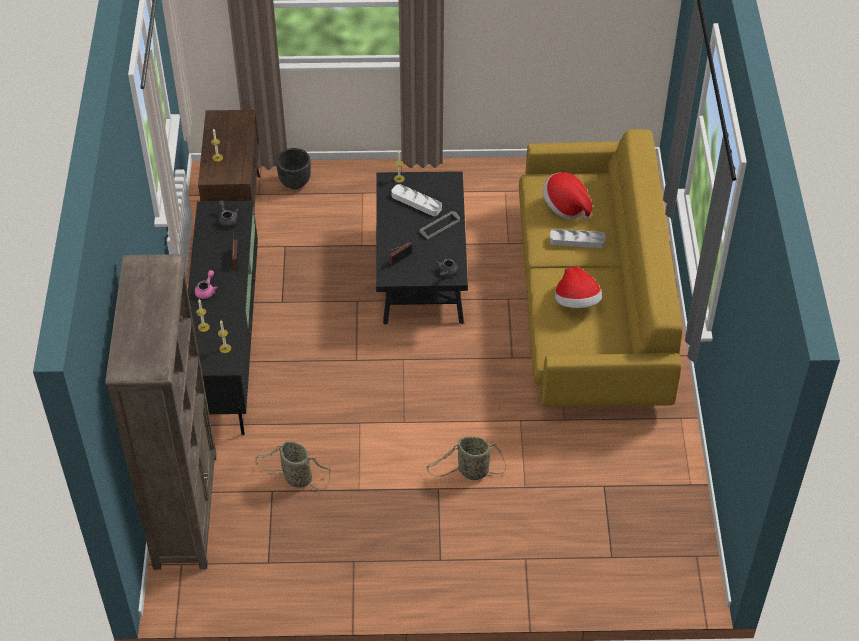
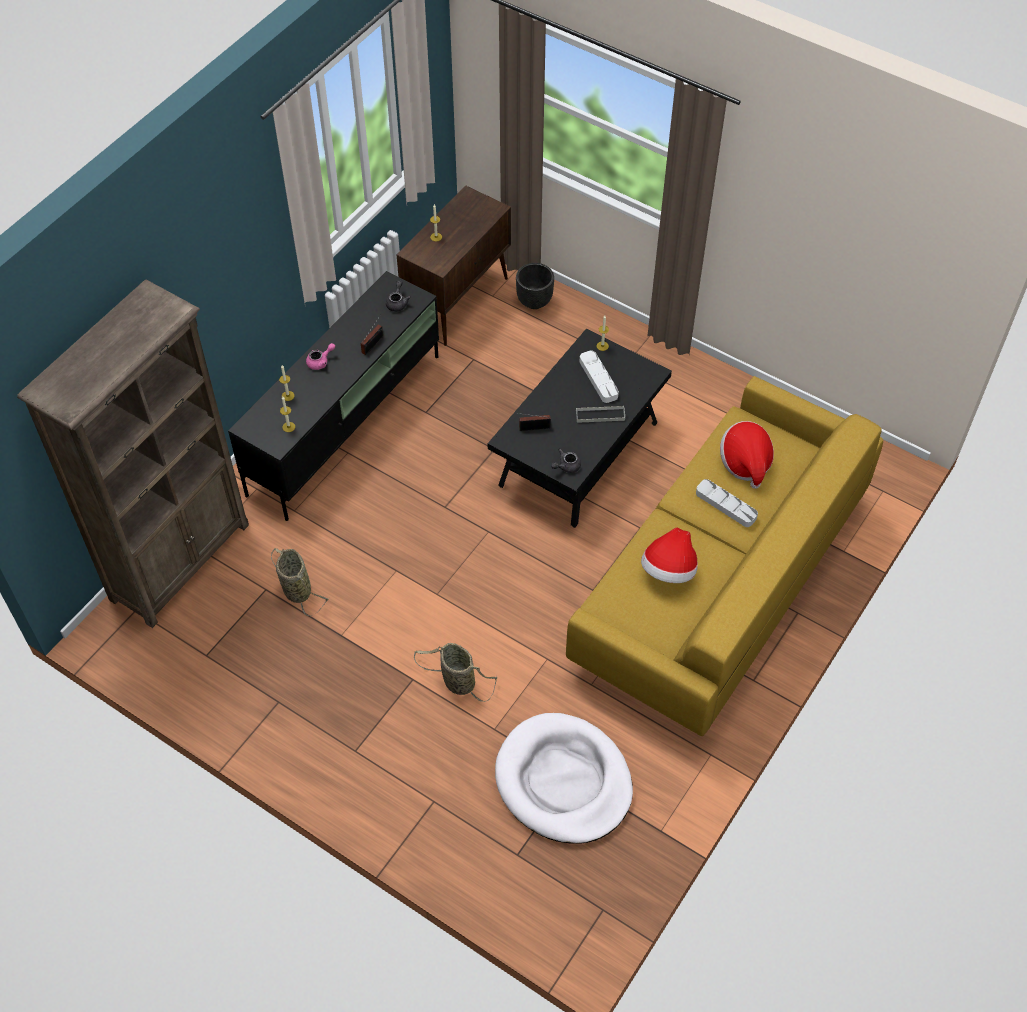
camera: 35 degrees right, 5 degrees up
(601, 492) = (563, 781): none -> white dog bed

